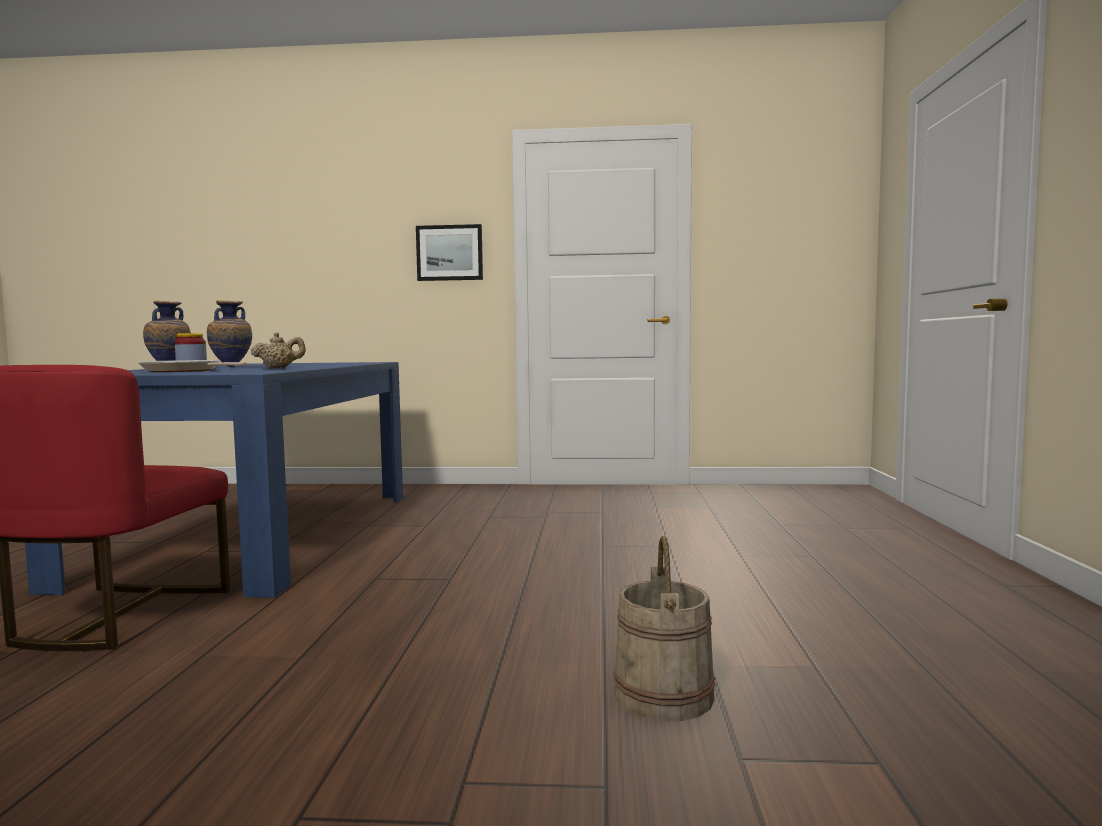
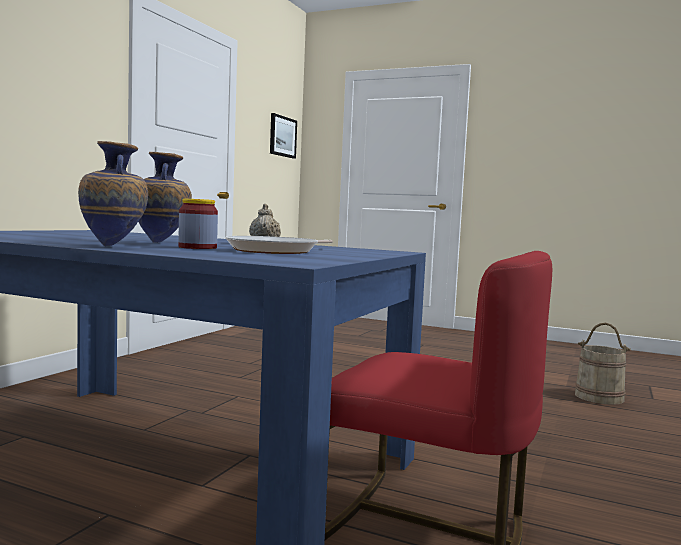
camera: 70 degrees left, 0 degrees up
(449, 253) = (75, 102): picture -> picture (282, 136)

